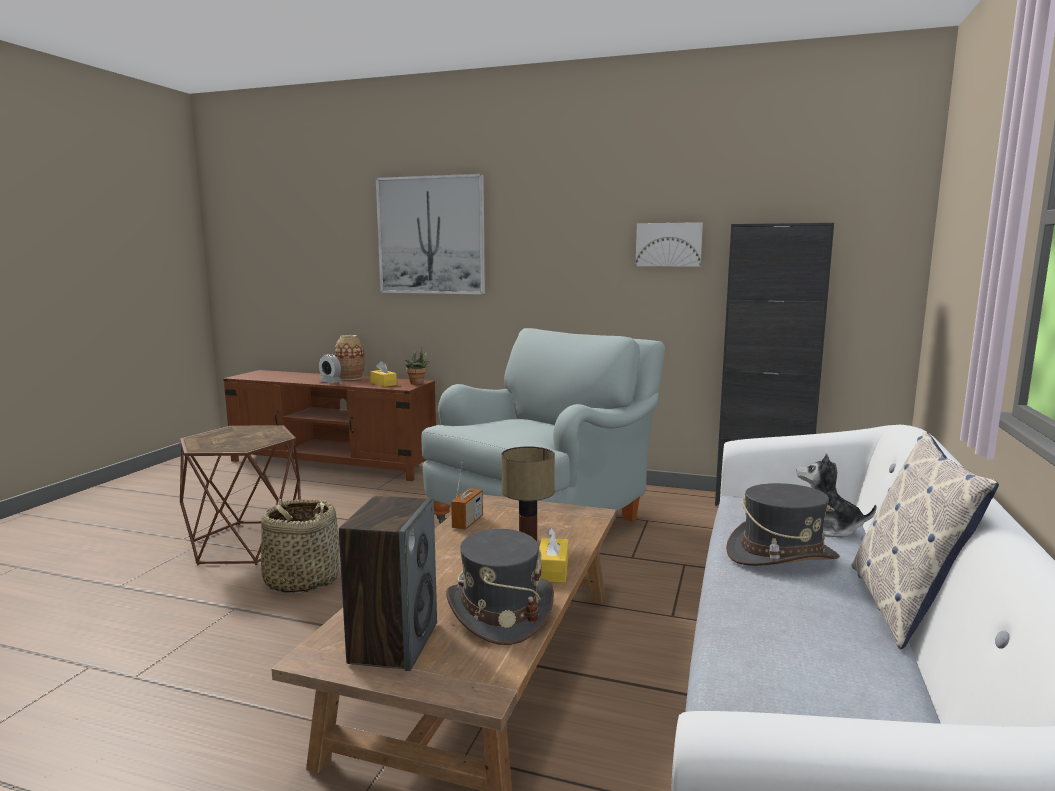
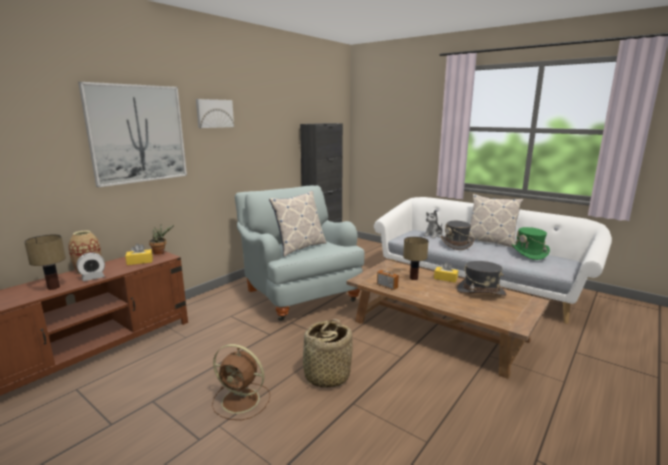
camera: 70 degrees left, 5 degrees up
(246, 543) = (242, 401): brown side table -> brown fan
(304, 379) = (54, 287): none -> table lamp
(393, 642) = (505, 311): speaker -> none
(502, 425) = (299, 247): none -> pillow
(669, 244) = (277, 134): picture -> picture (214, 113)
(846, 666) = (529, 253): none -> green hat

